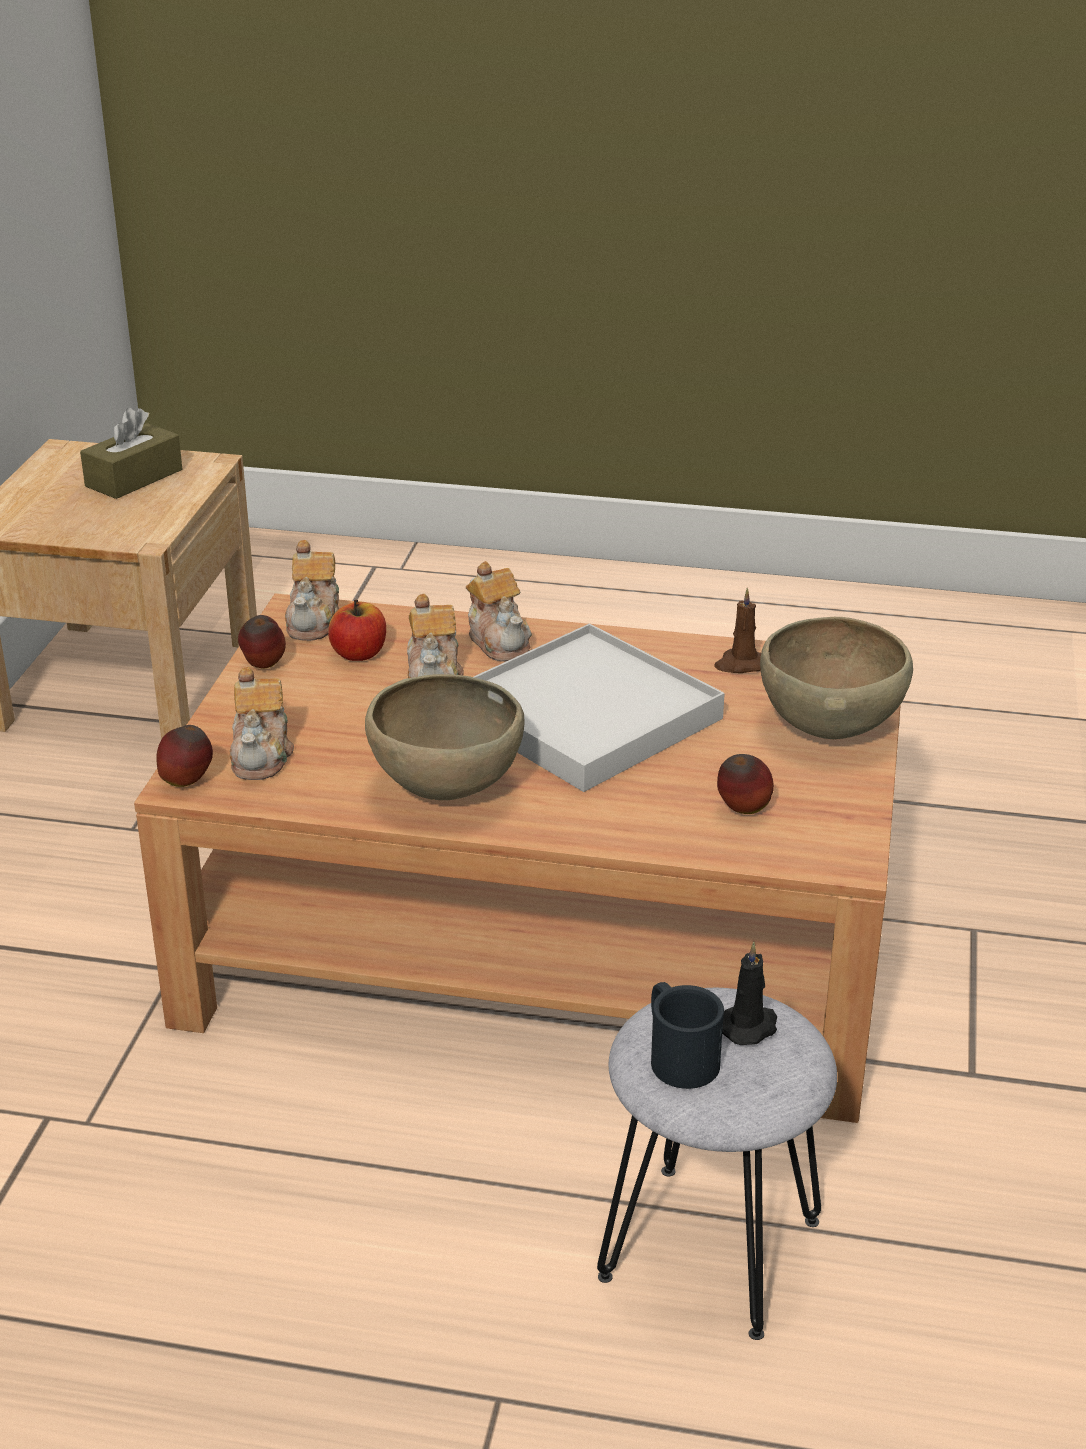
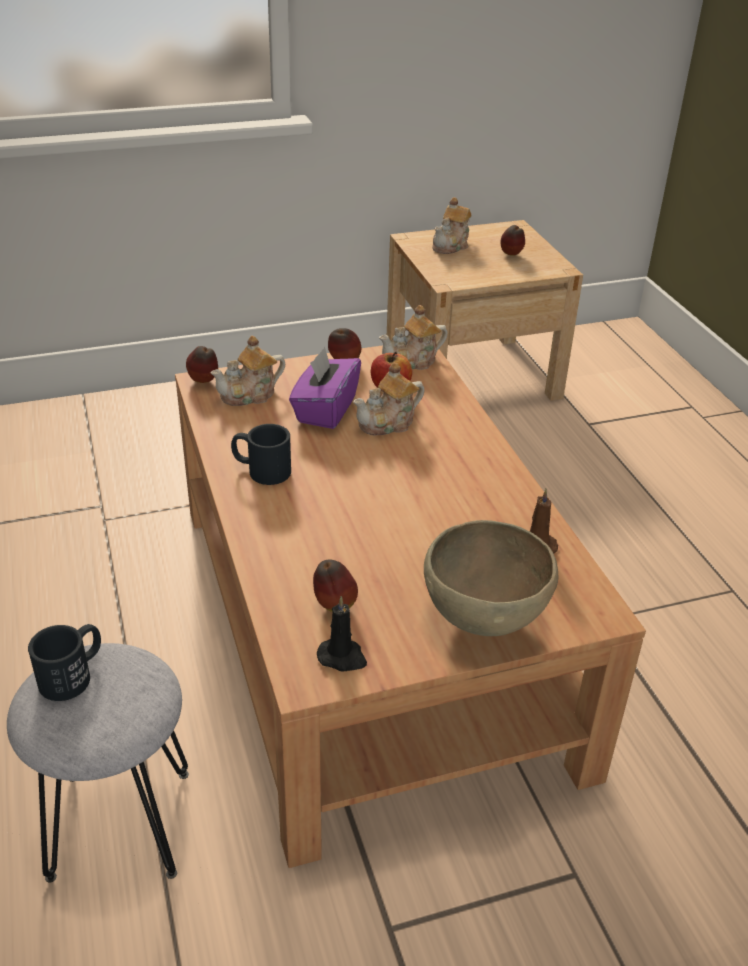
camera: 60 degrees right, 5 degrees up
(134, 478) = (511, 255): brown tissue box -> apple
(359, 711) = (325, 410): none -> purple tissue box
(446, 791) = (261, 470): brown bowl -> black mug
(499, 641) = (458, 432): teapot -> teapot (451, 246)
(587, 716) = (398, 497): white tray -> none
(749, 1026) = (121, 701): black candle -> black candle (342, 657)

